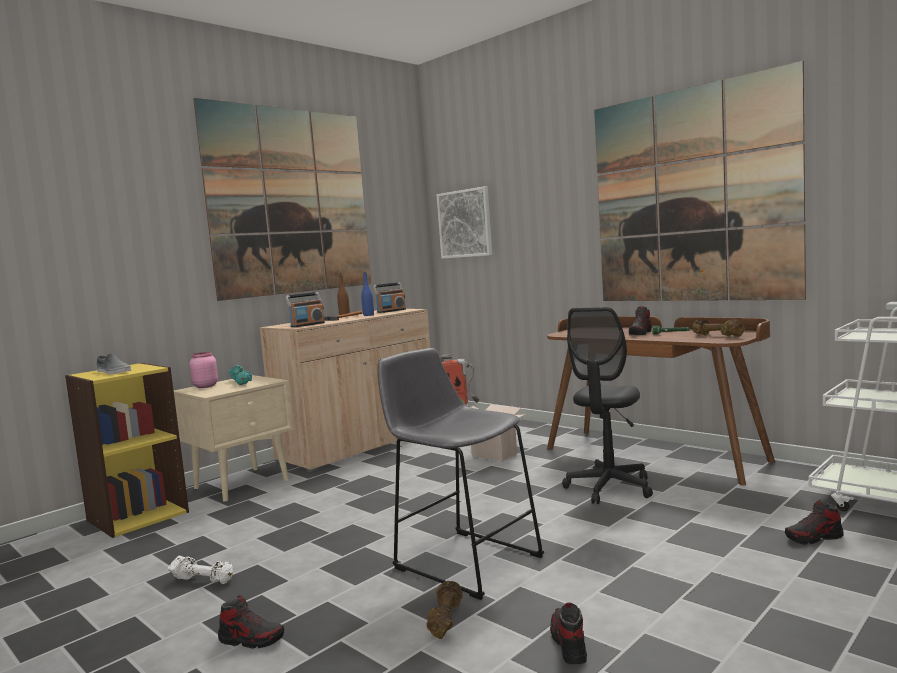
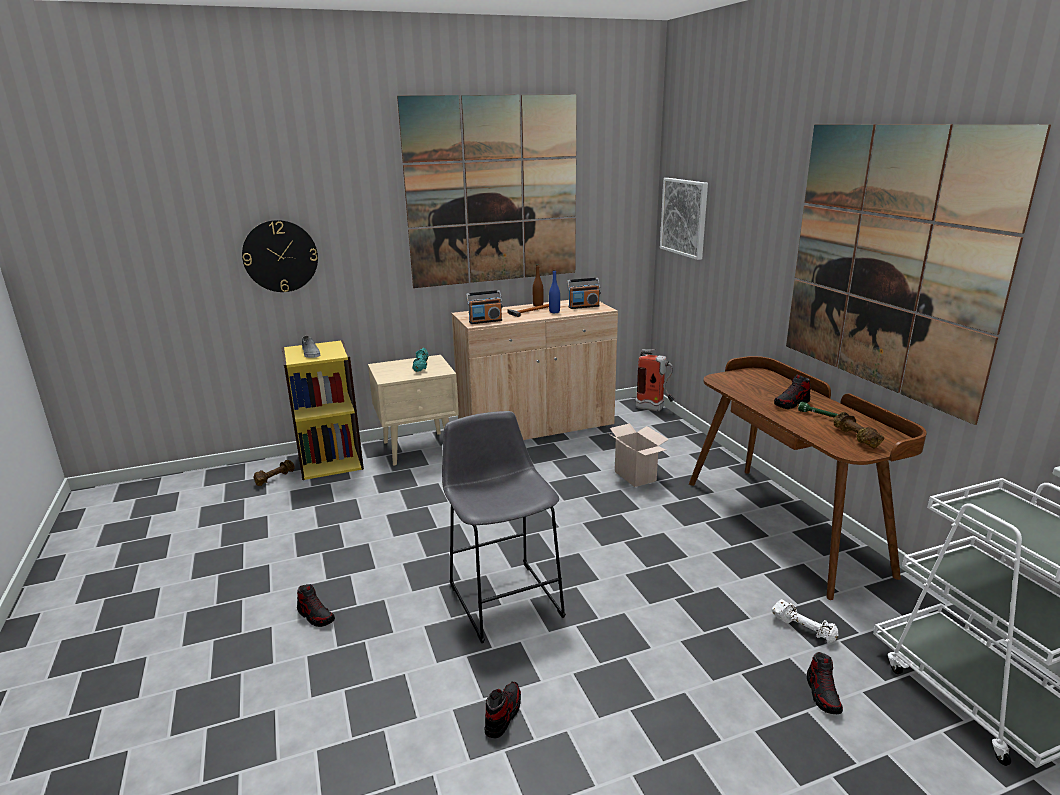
camera: 25 degrees right, 15 degrees up
(62, 263) = (280, 256): none -> wall clock
(203, 580) = (326, 546): white dumbbell -> white dumbbell (804, 629)
(204, 386) = (393, 364): pink jar -> none
(445, 620) = (442, 652): brown dumbbell -> brown dumbbell (275, 478)
(609, 488) = (696, 556): black office chair -> none
(814, 538) = (823, 694): shoe -> shoe turned 105 degrees counterclockwise

